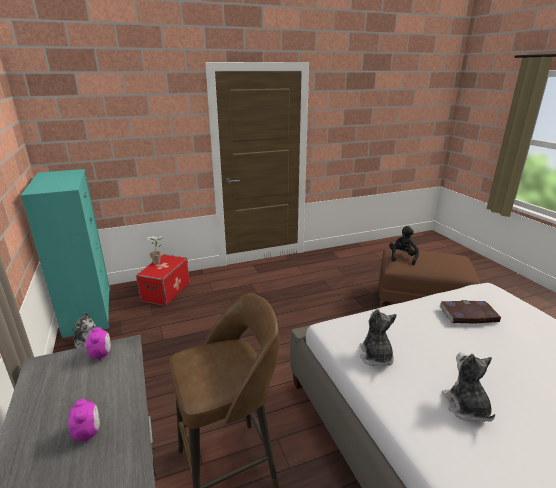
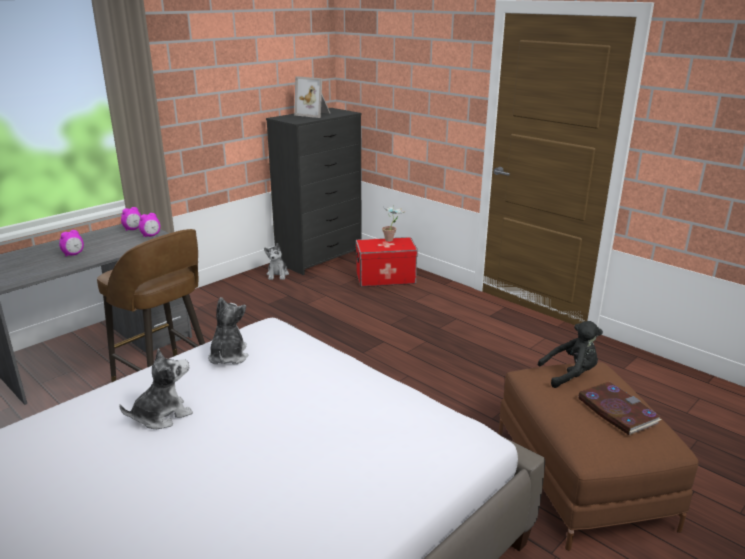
camera: 65 degrees right, 0 degrees up
(53, 180) = (314, 114): none -> picture frame
(58, 367) = (133, 229): none -> alarm clock
(88, 311) = (320, 258): turquoise dresser -> black dresser
(375, 356) = (228, 356): plush toy -> plush toy turned 60 degrees counterclockwise
(468, 314) = (360, 412): book -> book (616, 411)

